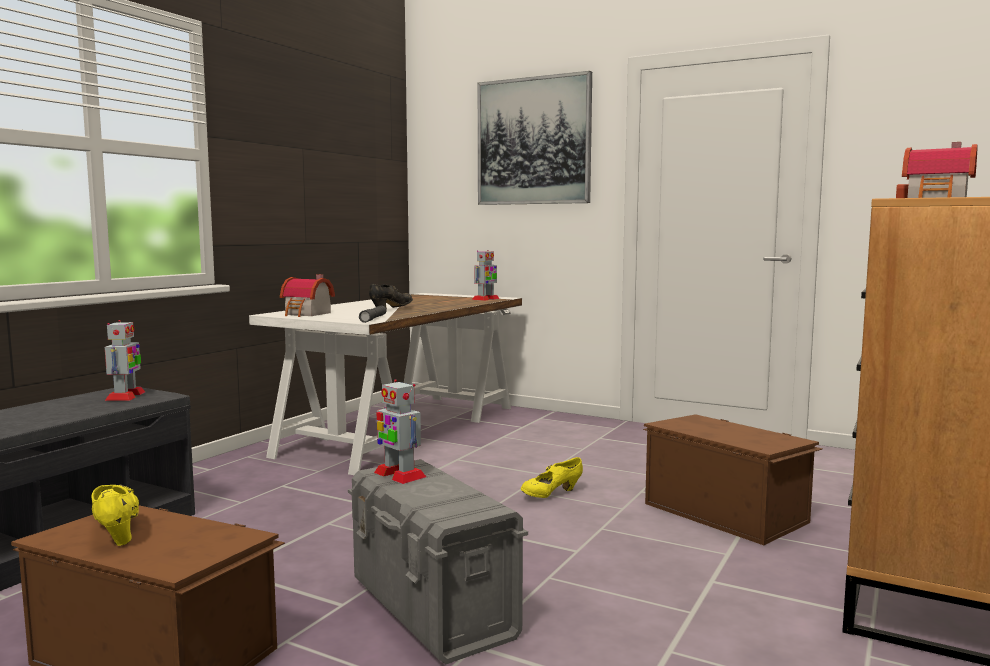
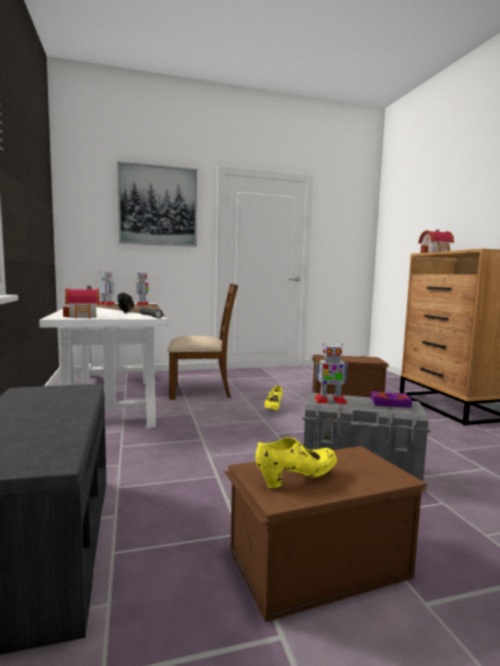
camera: 45 degrees left, 0 degrees up
(116, 530) = (297, 478): yellow shoe -> yellow shoe turned 135 degrees clockwise
(125, 396) = (54, 394): toy robot -> toy robot (107, 304)
(462, 500) = (390, 403): none -> purple book
(515, 447) = (201, 391): none -> brown chair

